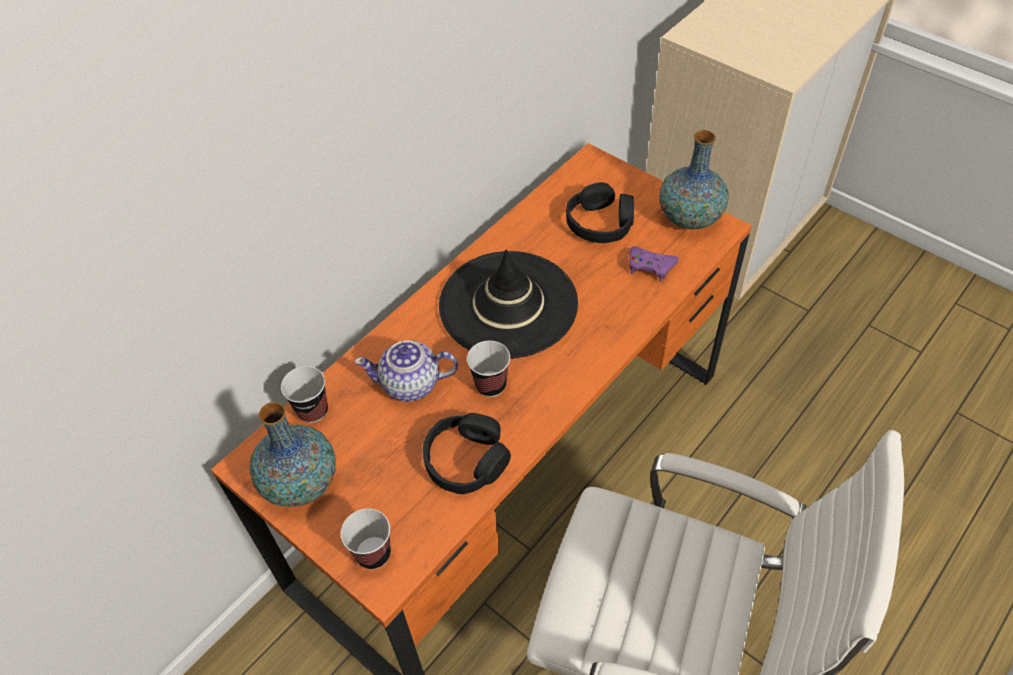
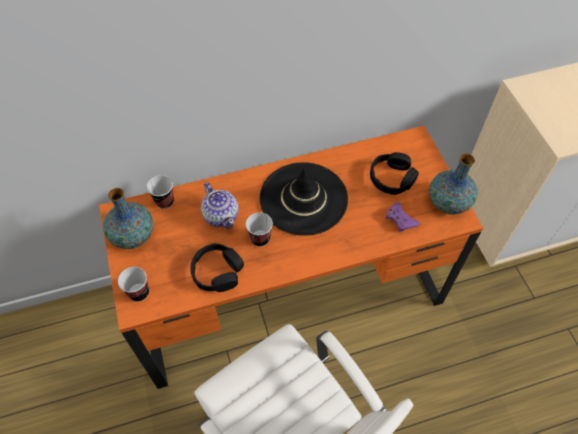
camera: 30 degrees right, 5 degrees up
(411, 384) = (221, 215): teapot -> teapot turned 150 degrees counterclockwise

